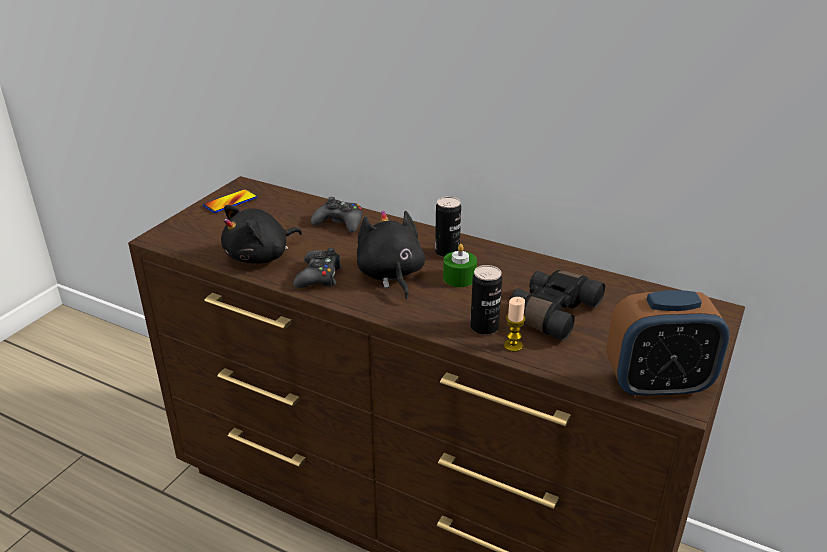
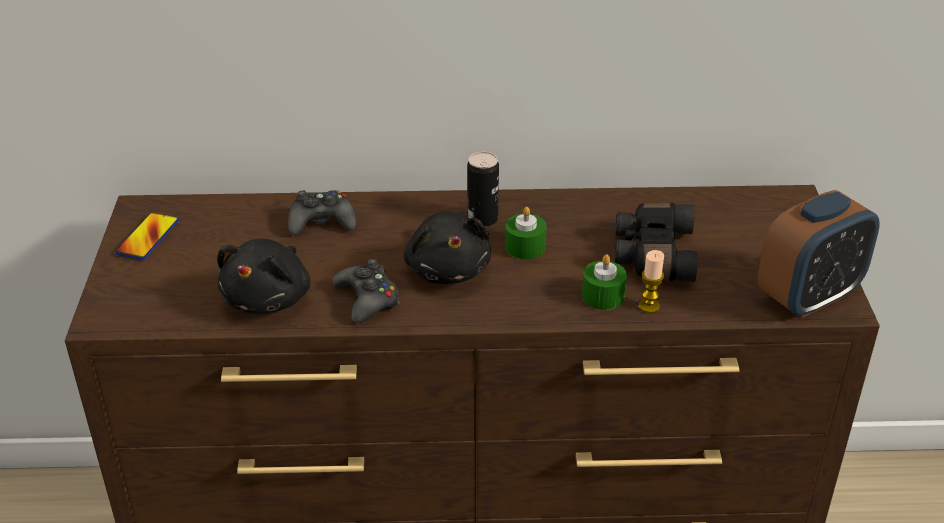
camera: 30 degrees left, 5 degrees up
(390, 275) = (448, 269): black plush toy -> black plush toy turned 150 degrees counterclockwise
(484, 327) = (603, 296): can -> green candle

